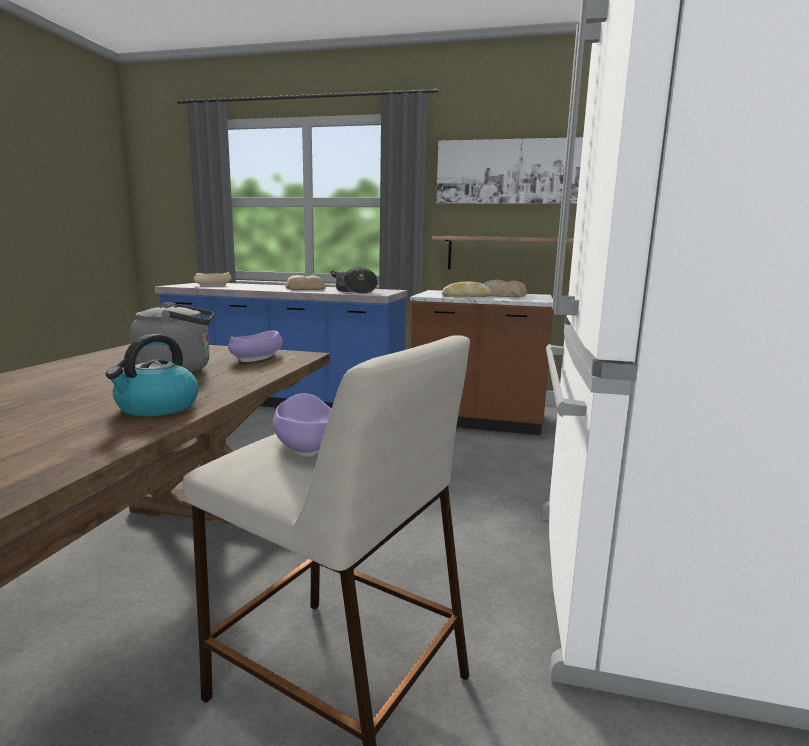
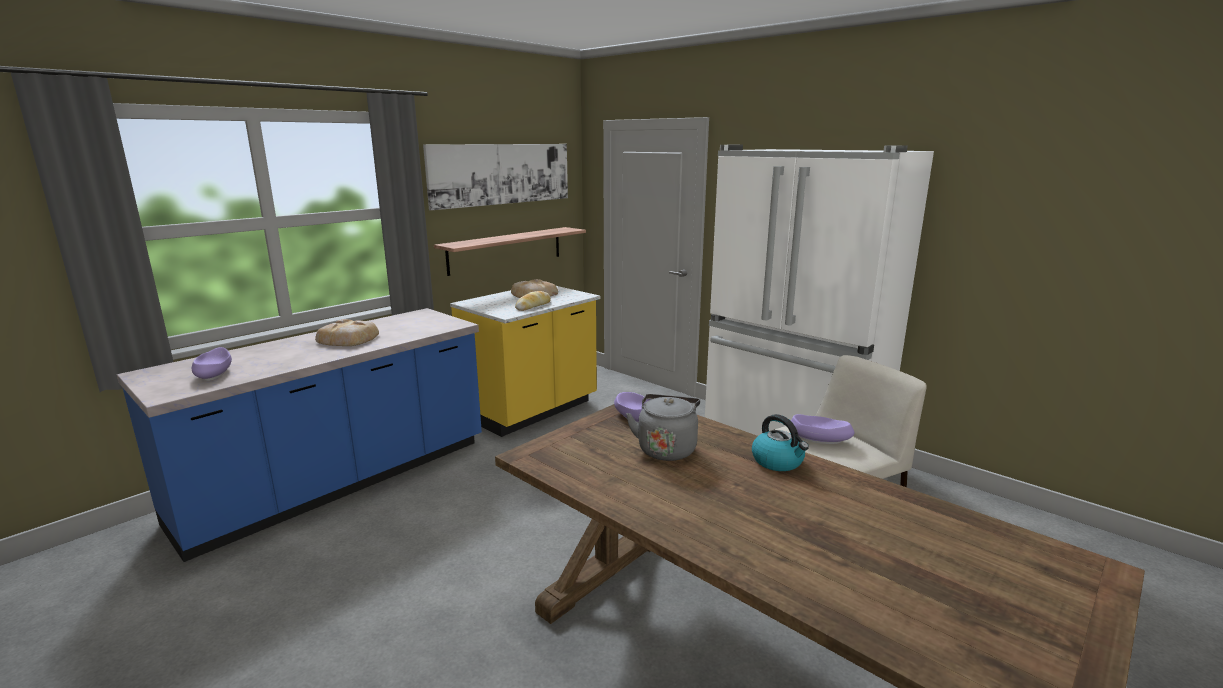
camera: 60 degrees left, 5 degrees up
(213, 285) = (214, 374): beige bowl -> purple bowl
(355, 291) = (417, 327): cooking pot -> none
(477, 420) = (531, 410): brown counter -> yellow counter

